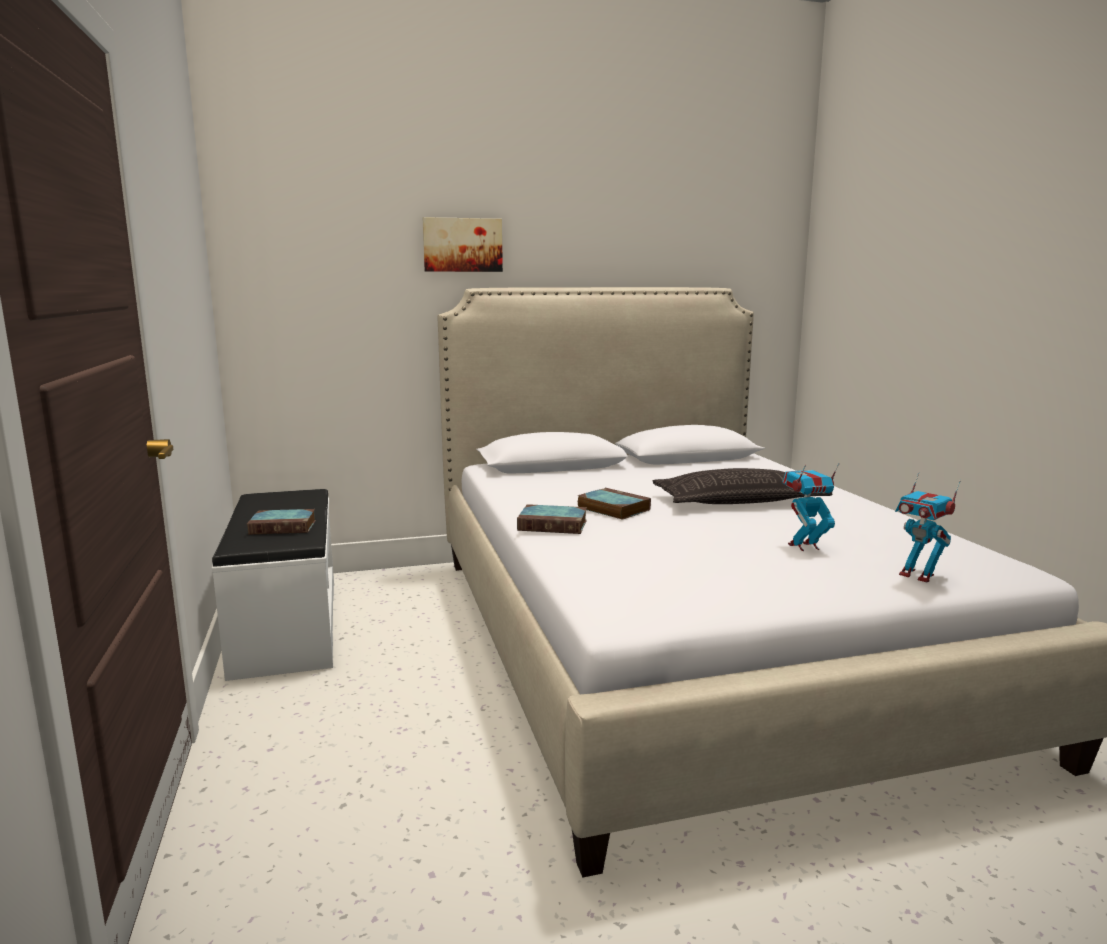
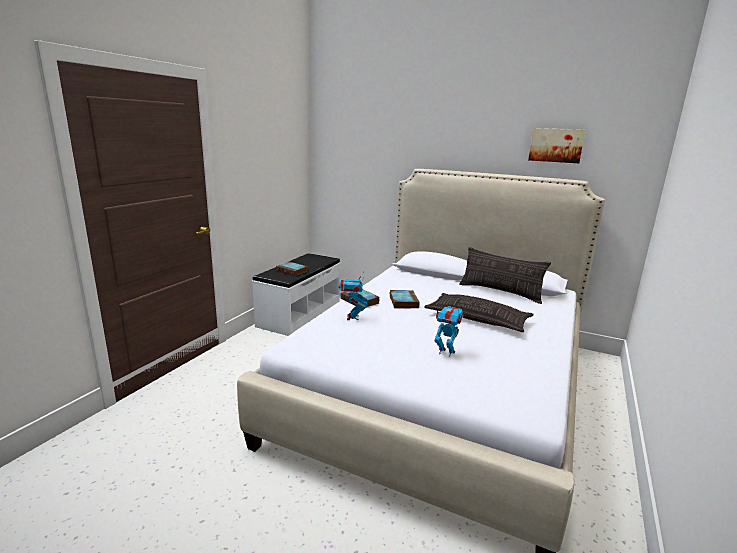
camera: 40 degrees right, 5 degrees up
(462, 245) = (419, 144): picture -> picture (556, 145)
(685, 468) = (500, 292): none -> pillow
(918, 575) = (462, 390): toy robot -> toy robot (352, 317)

